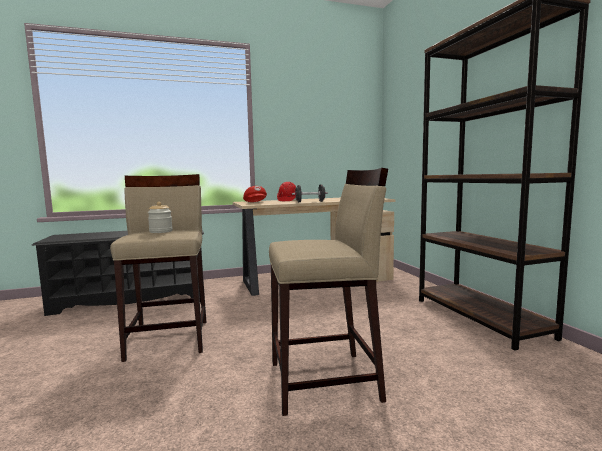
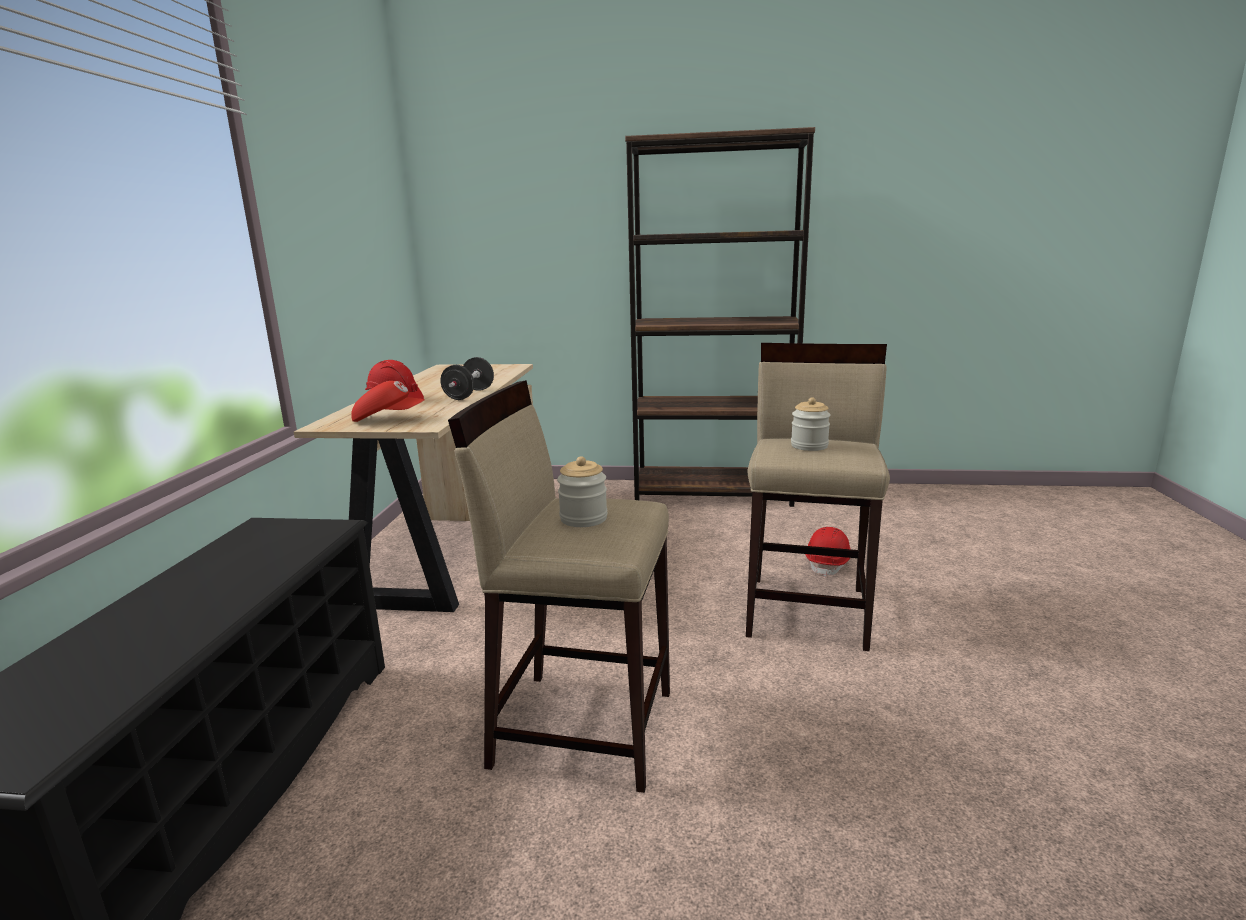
camera: 65 degrees left, 10 degrees up
(314, 242) = (809, 446): none -> jar
(417, 380) = (828, 564): none -> red hard hat

